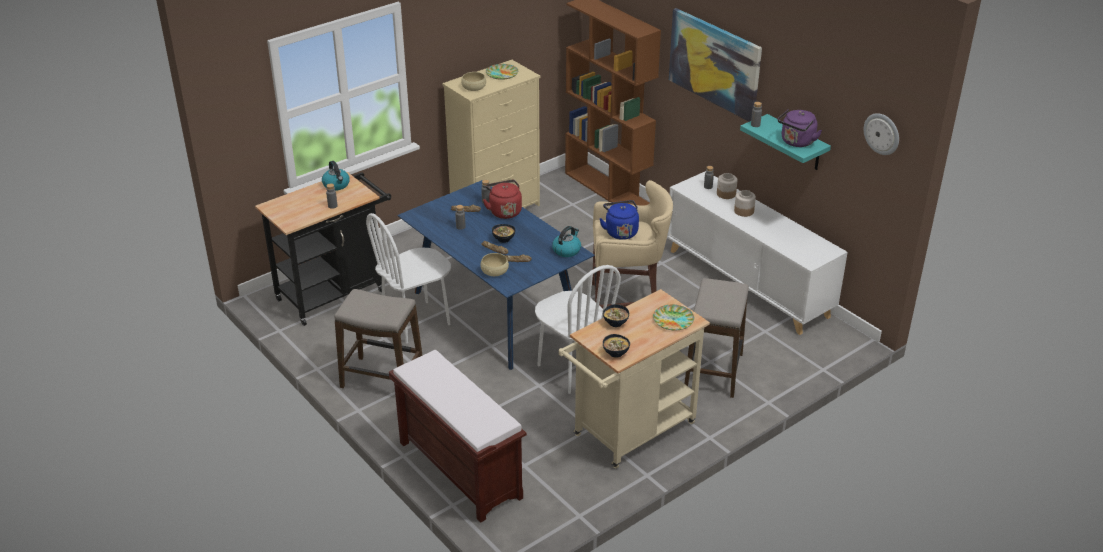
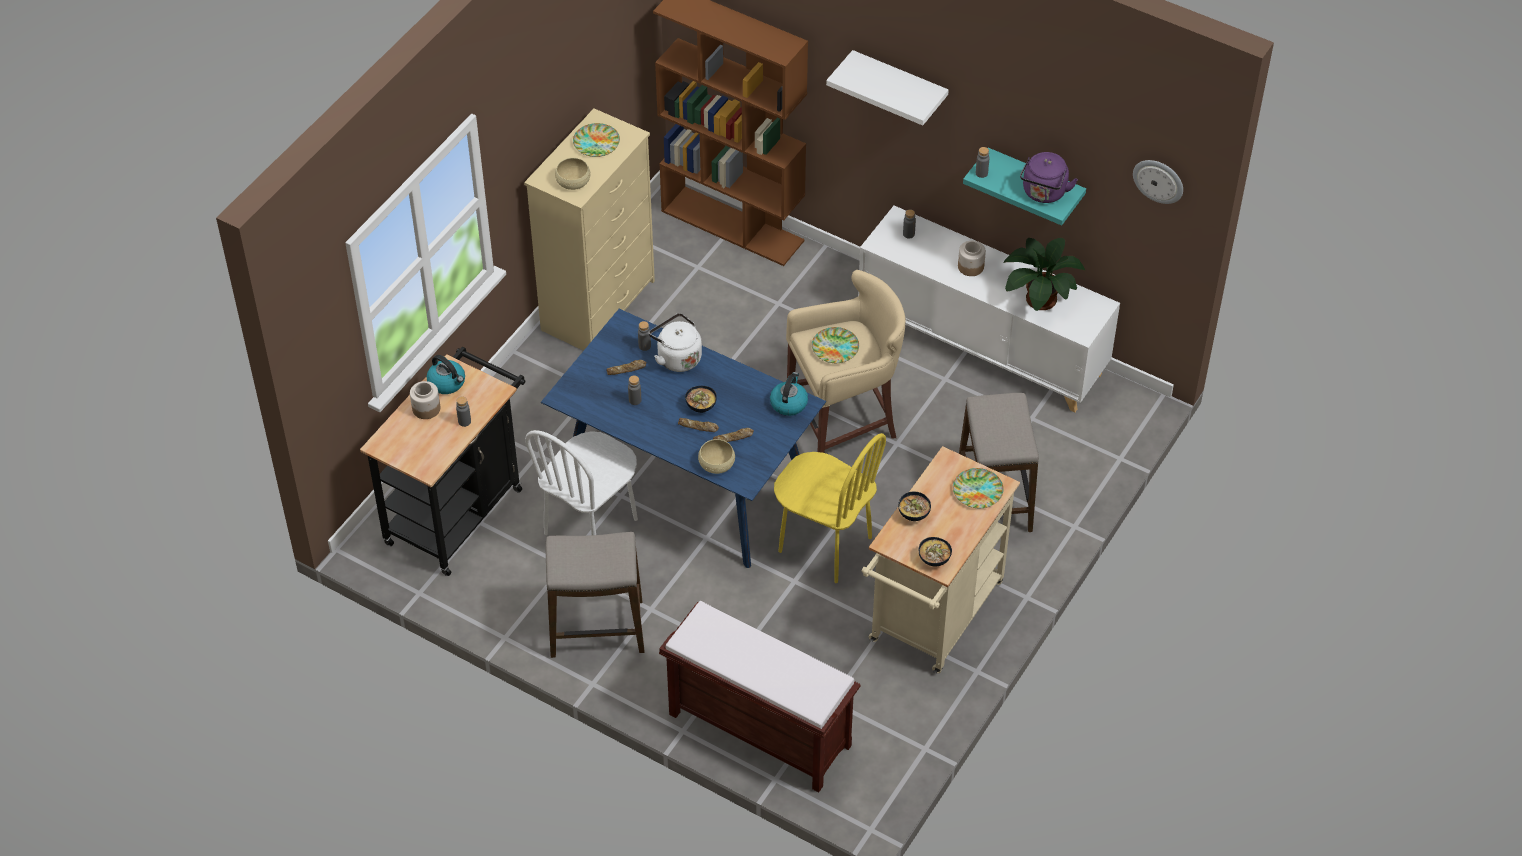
camera: 20 degrees left, 15 degrees up
(504, 211) = (677, 357): red kettle -> white kettle
(573, 369) = (824, 545): white chair -> yellow chair
(620, 231) = (835, 348): blue kettle -> plate
(714, 63) = (899, 85): picture -> white shelf
(726, 194) = (936, 241): jar -> jar (426, 409)
(785, 237) = (1038, 299): none -> potted plant

